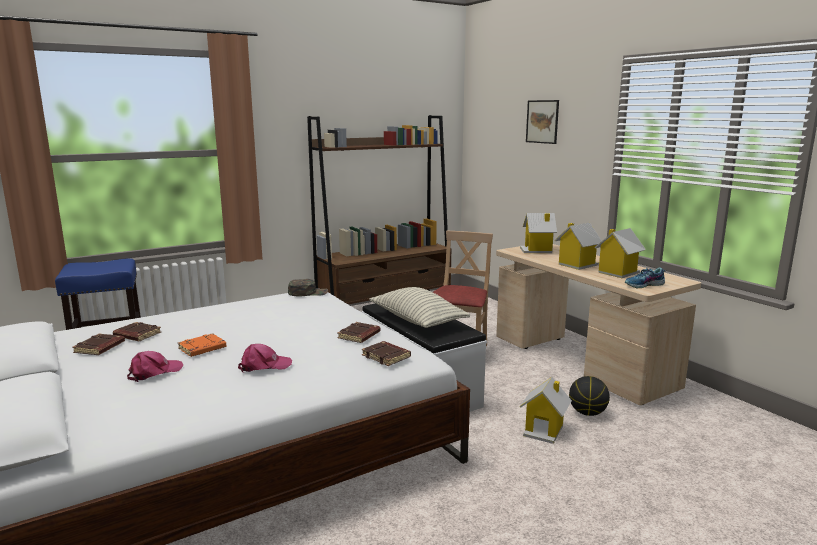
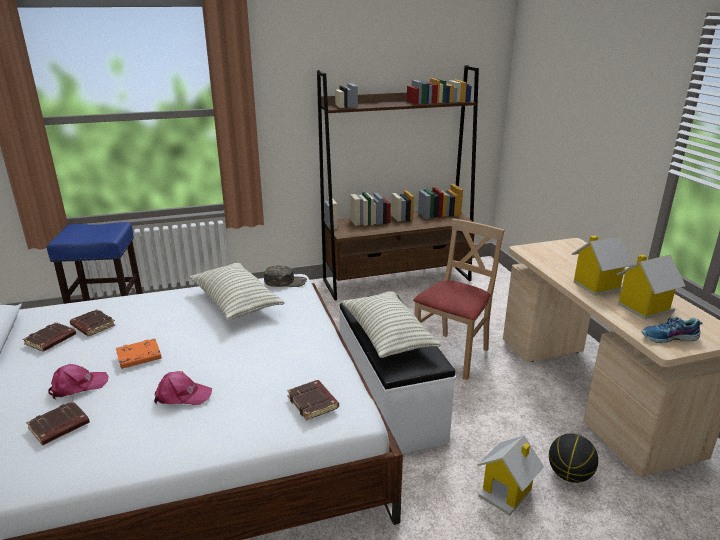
camera: 15 degrees right, 10 degrees up
(270, 309) = (235, 303): none -> pillow
(359, 336) = (303, 361): brown book -> brown book (59, 427)
(537, 250) = (559, 252): toy house -> none
(542, 121) = (595, 86): picture -> none

